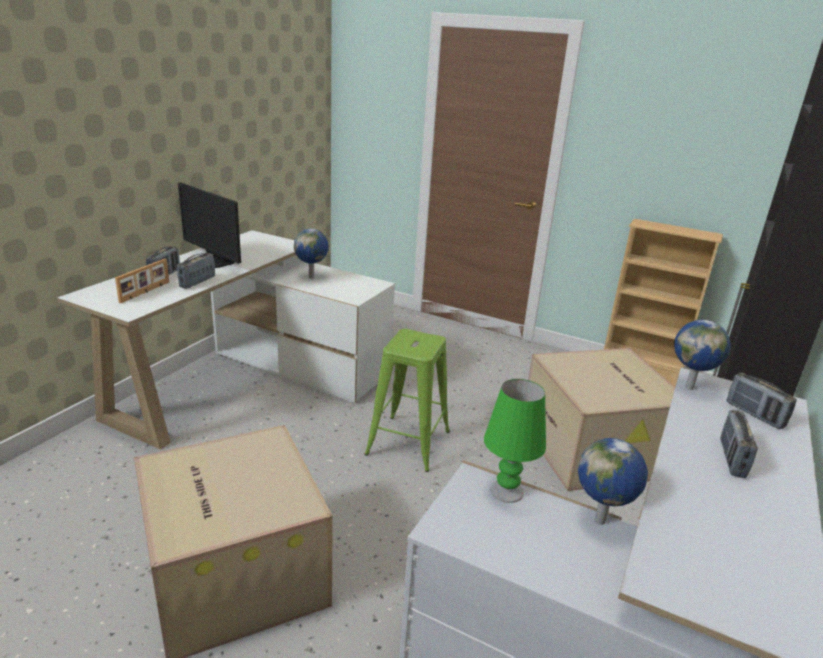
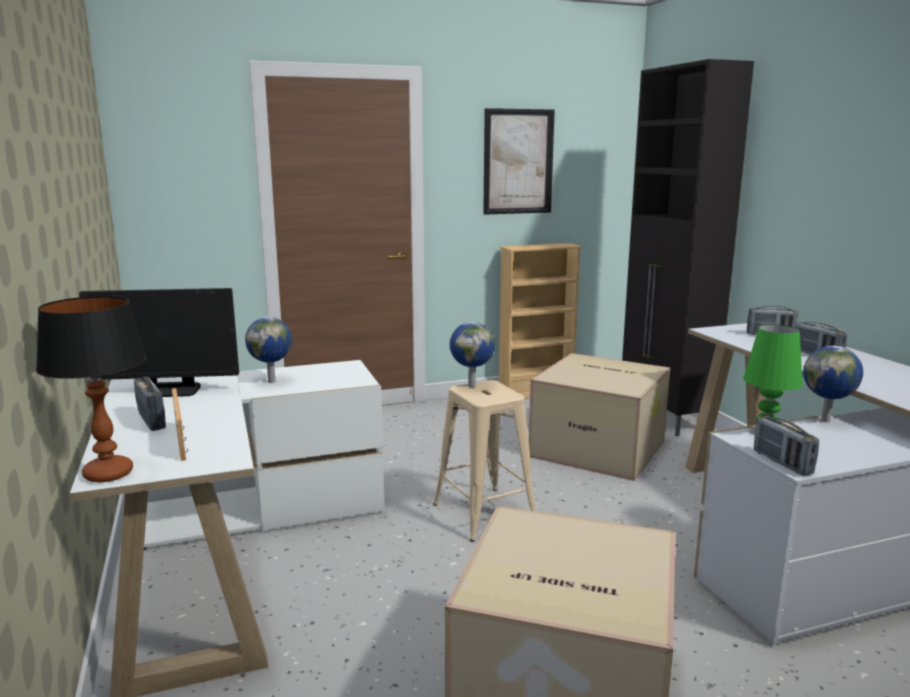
camera: 45 degrees left, 10 degrees down
(85, 295) = (108, 474): none -> table lamp
(197, 282) = (214, 411): radio -> radio (782, 463)
(408, 442) = (484, 513): green stool -> beige stool
(676, 132) = (518, 162): none -> picture
(690, 387) = (719, 335): globe -> globe (472, 385)

